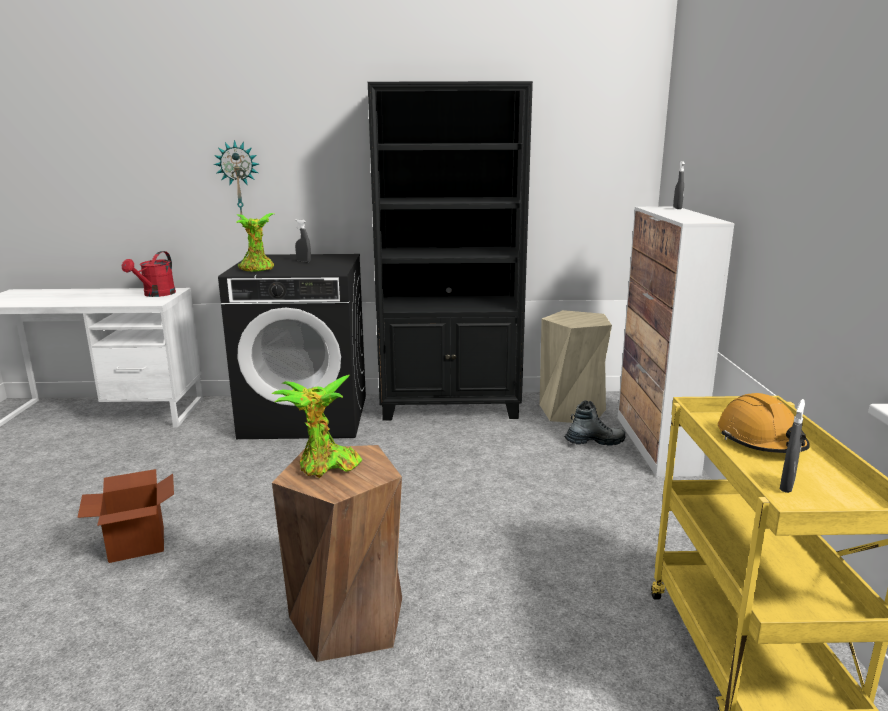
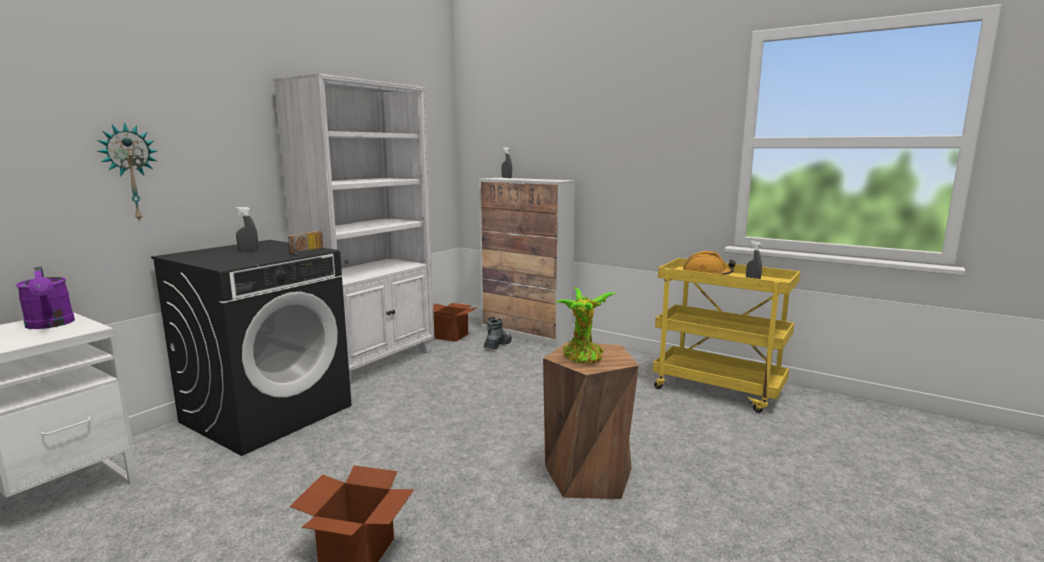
camera: 55 degrees left, 5 degrees down
(156, 294) = (51, 325): red watering can -> purple watering can
(257, 269) = (236, 261): potted plant -> none
(325, 271) = (308, 251): none -> radio
(451, 407) = (373, 362): black bookcase -> white bookcase
(572, 411) = (451, 336): beige stool -> cardboard box

